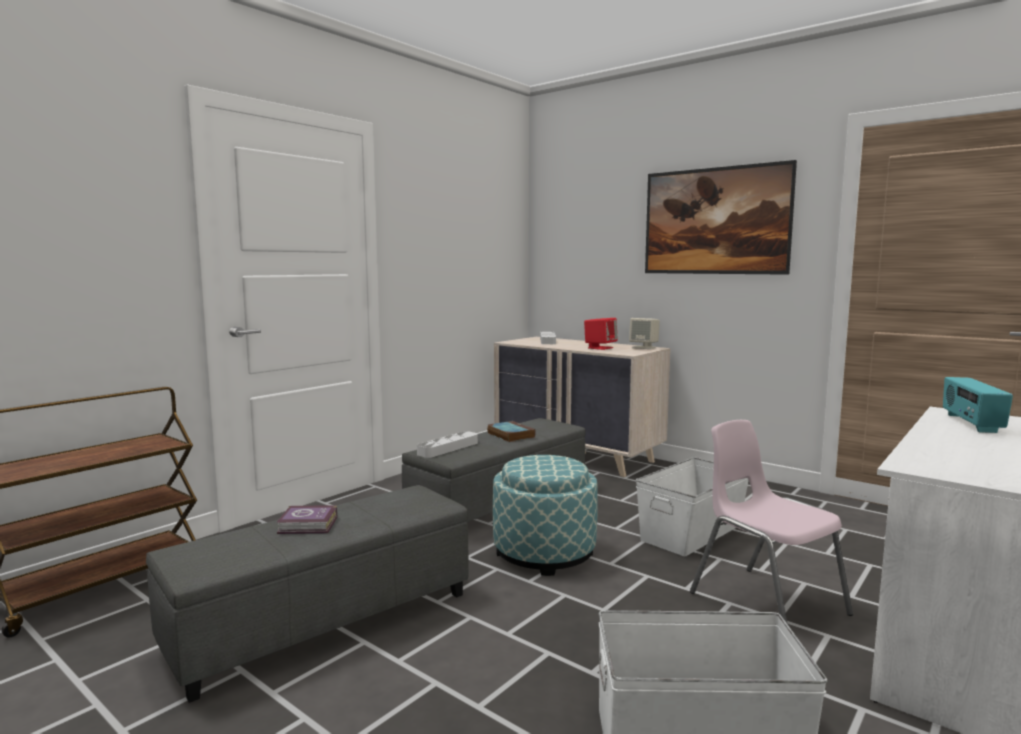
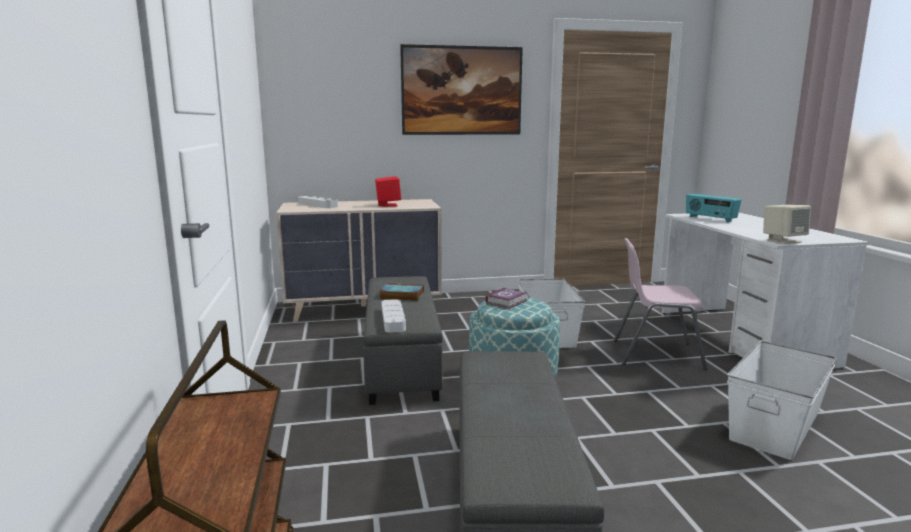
camera: 50 degrees left, 5 degrees up
(309, 525) = (510, 411): book -> book (507, 302)
(644, 347) = (414, 200): beige speaker -> beige speaker (783, 241)

